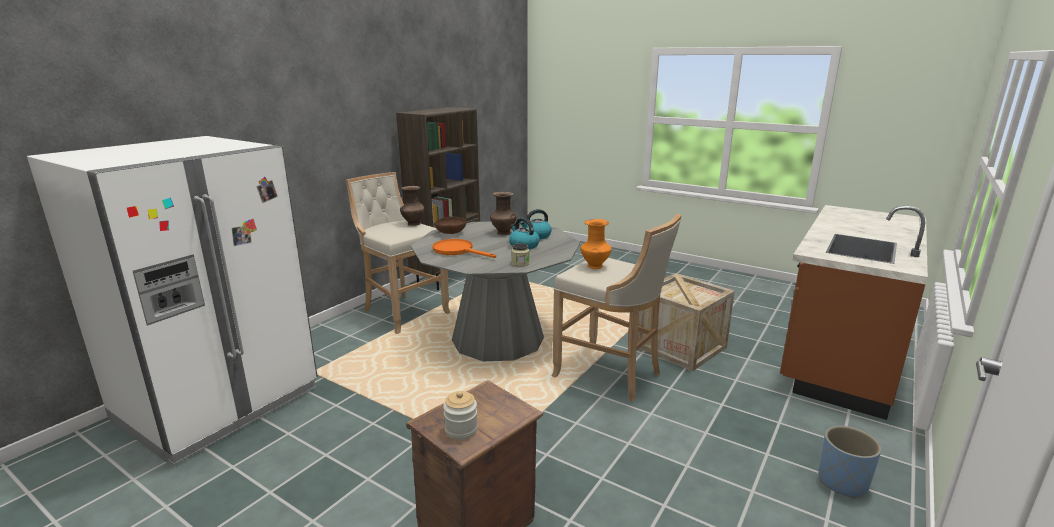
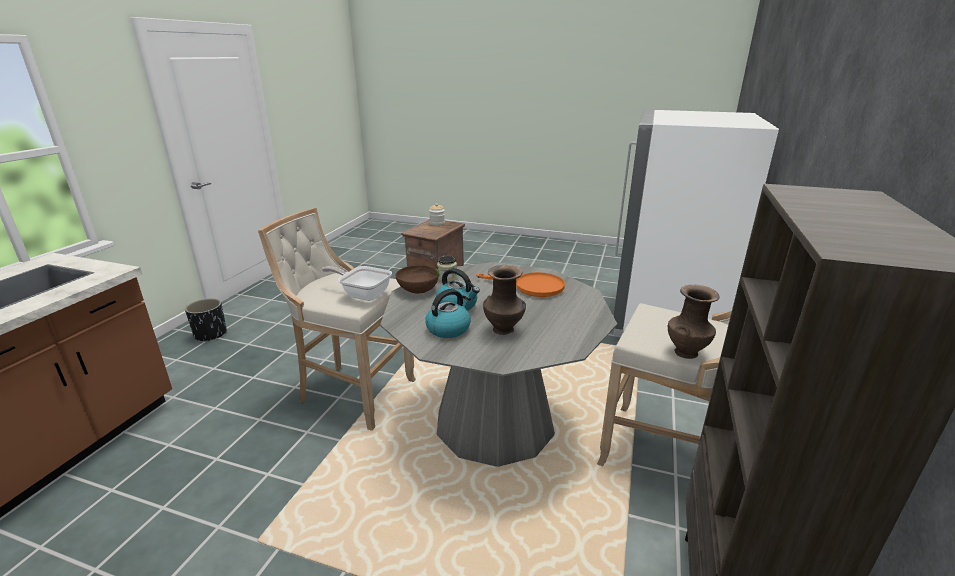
camera: 165 degrees right, 5 degrees up
(451, 233) = (578, 318): brown bowl -> brown bowl (417, 289)
(595, 267) = (363, 294): orange vase -> frying pan
(680, 347) = (248, 451): crate -> none
(842, 482) = (211, 334): blue planter -> black planter

